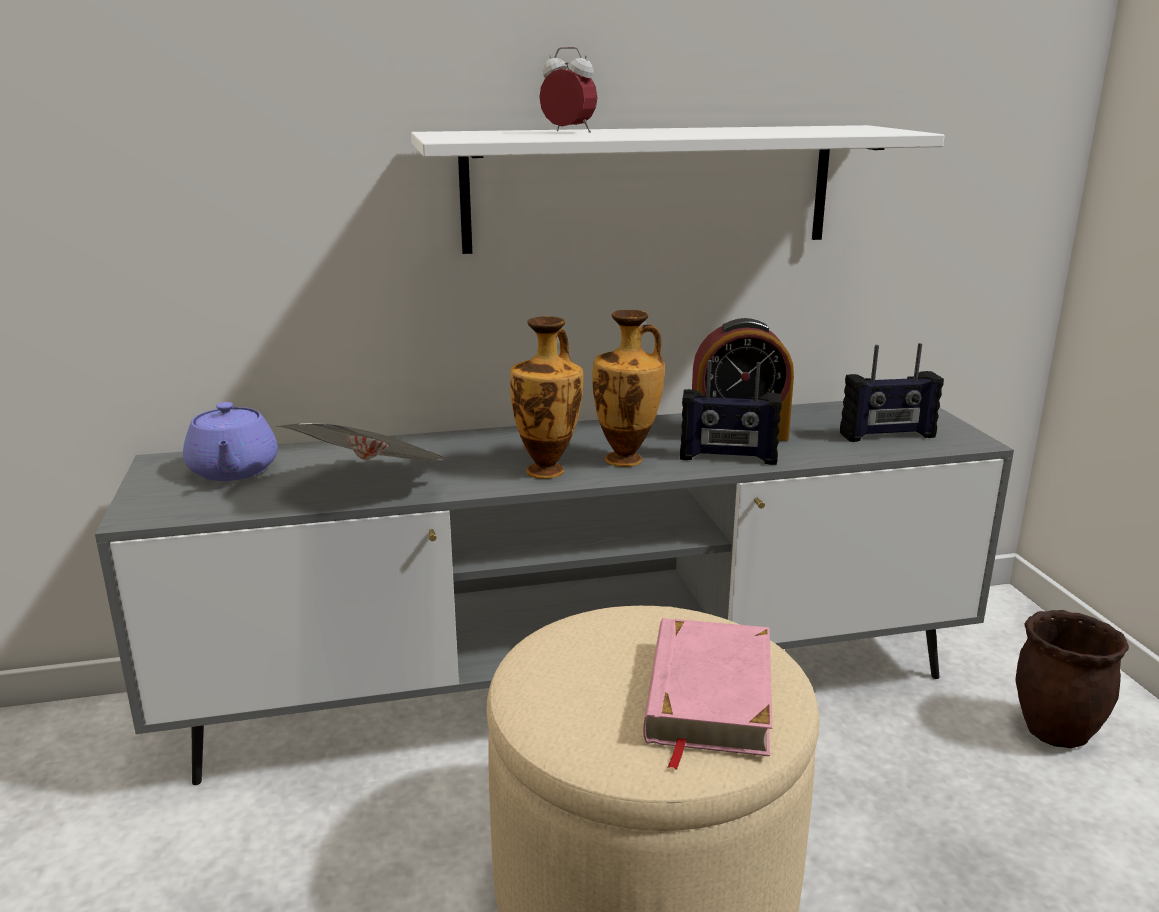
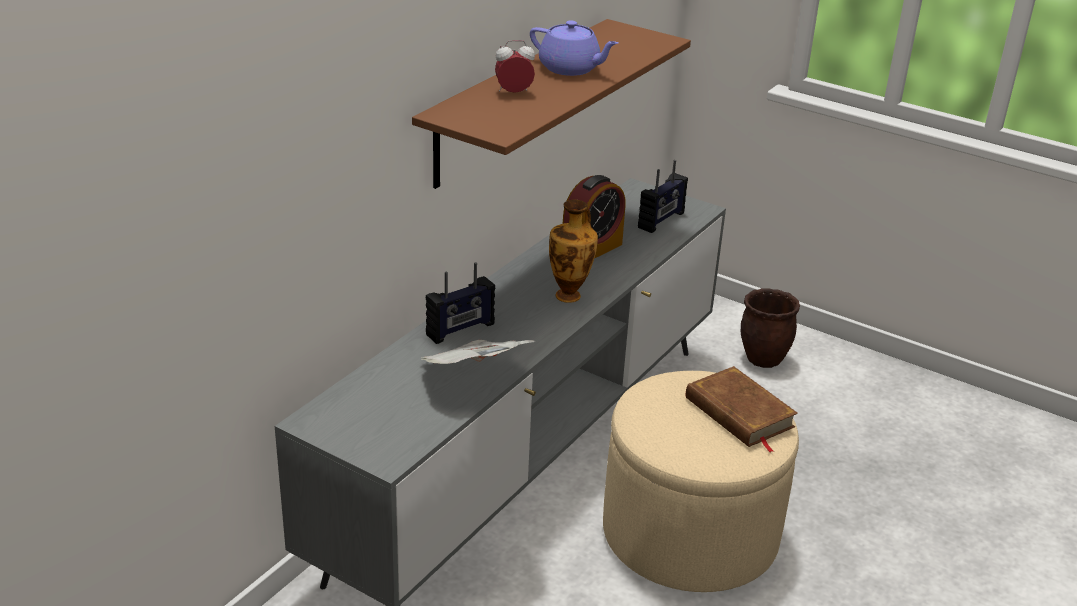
camera: 45 degrees left, 10 degrees up
(233, 471) = (370, 406): purple teapot -> purple teapot (570, 69)
(548, 470) = (544, 321): vase -> none
(649, 188) = (517, 102): white shelf -> brown shelf
(708, 695) = (739, 413): pink book -> brown book
(728, 458) = (614, 271): radio -> radio (461, 330)

